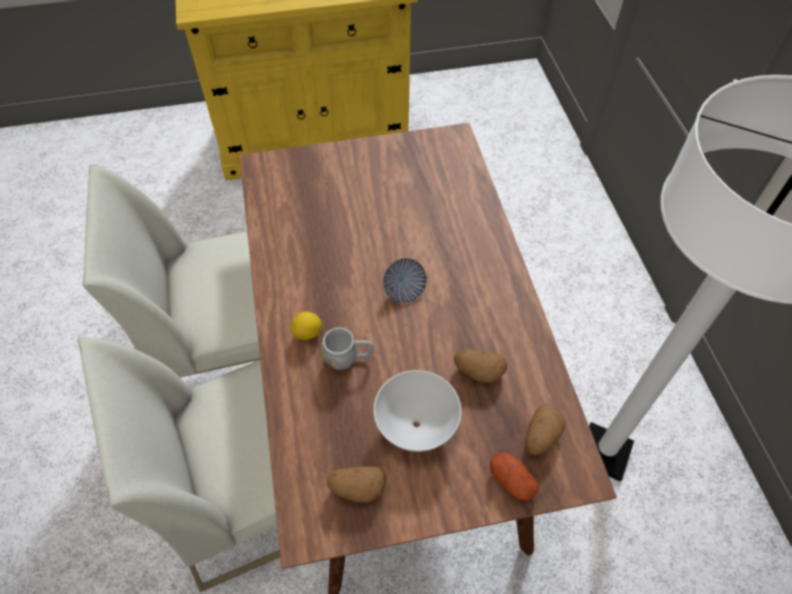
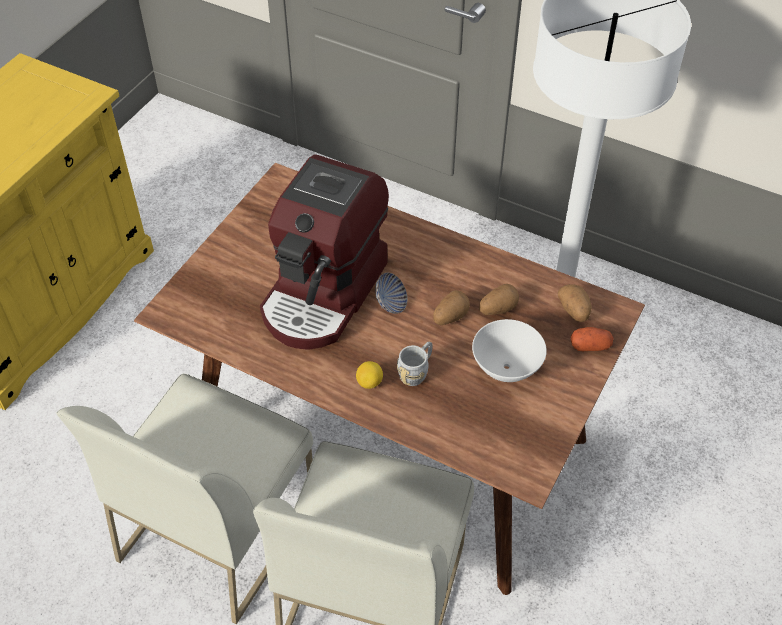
camera: 50 degrees left, 5 degrees down
(356, 488) = (522, 430): potato -> potato (450, 316)
(371, 241) = (325, 293): none -> coffee machine

